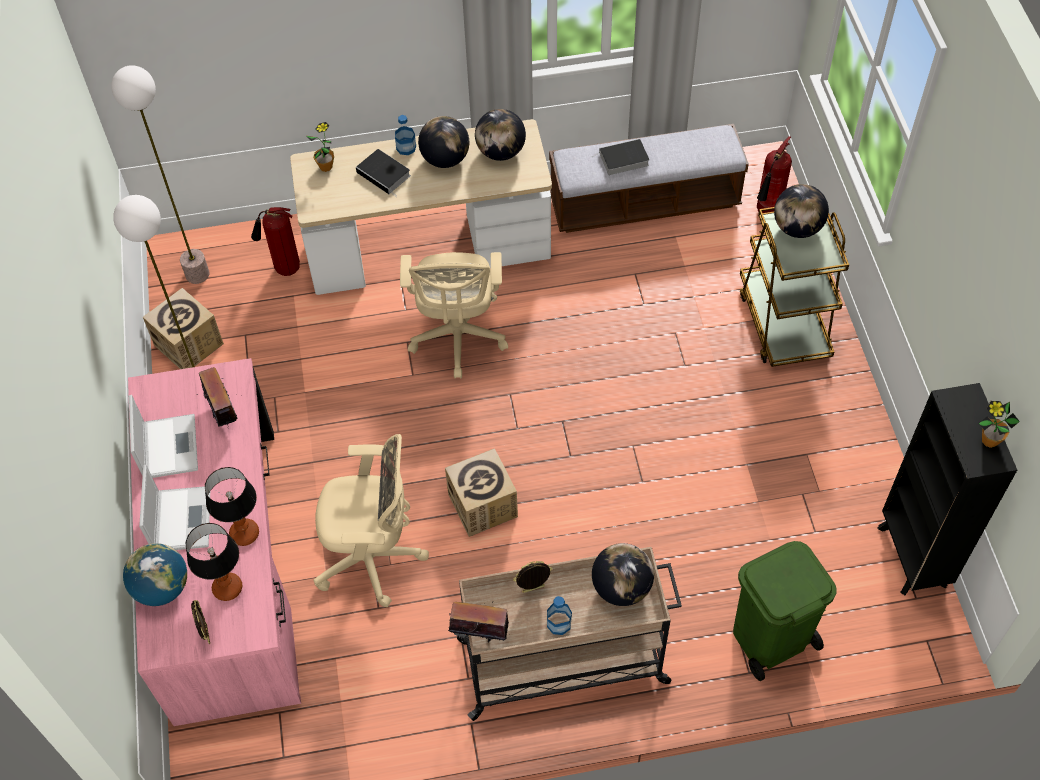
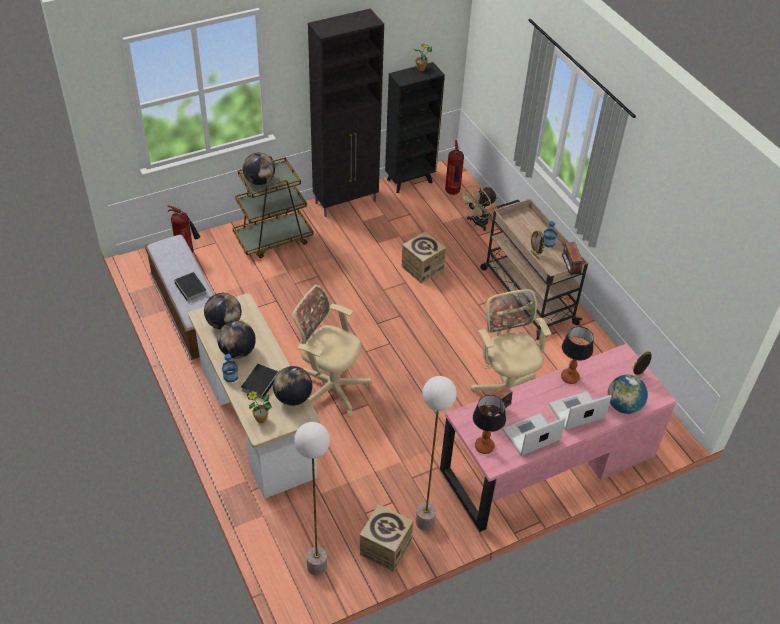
camera: 110 degrees left, 10 degrees down
(227, 588) = (606, 375): table lamp -> table lamp (484, 447)
(284, 269) = (296, 507): fire extinguisher -> fire extinguisher (453, 193)
(458, 338) = (330, 387): beige office chair -> beige office chair turned 135 degrees counterclockwise
(482, 505) = (449, 348): cardboard box -> cardboard box (422, 268)
(621, 587) = (516, 224): globe -> globe (293, 398)
(770, 638) = (477, 223): green trash can -> beige fan
(862, 441) = (346, 202): none -> black cabinet

